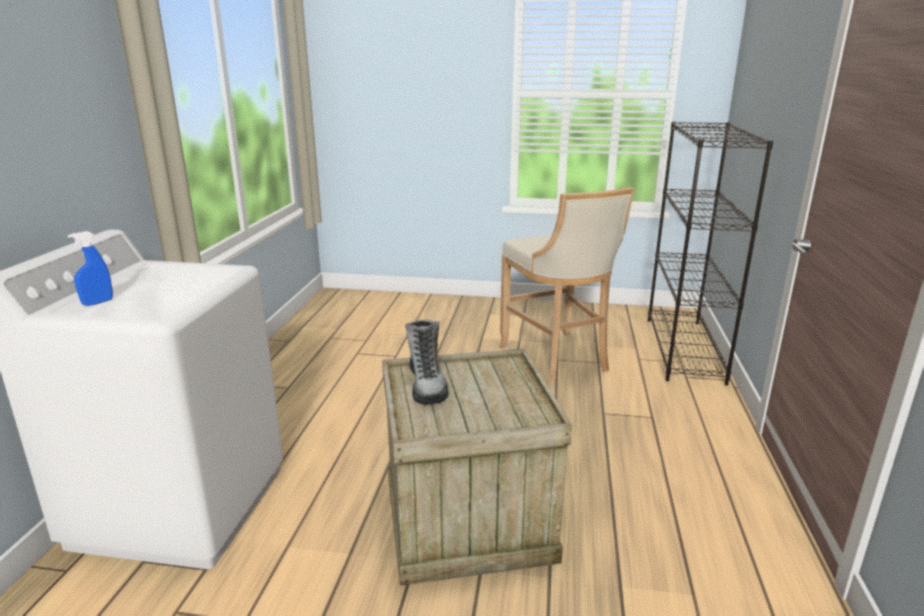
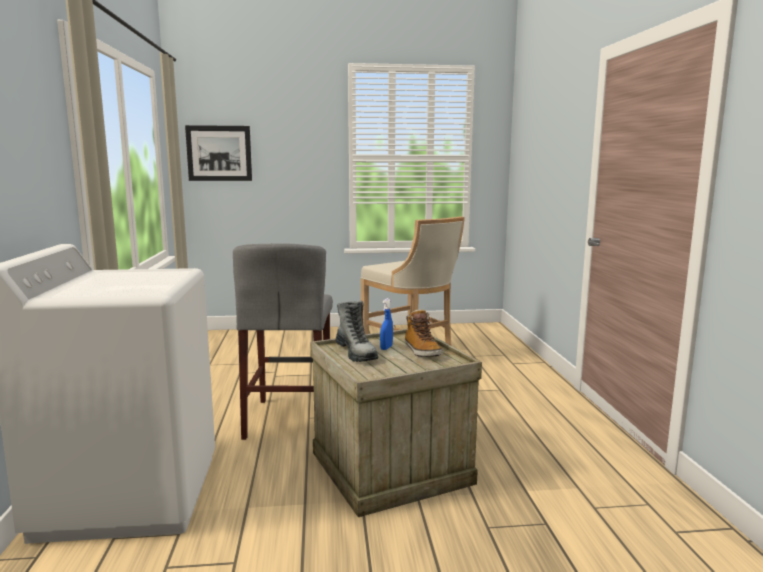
camera: 15 degrees left, 10 degrees down
(98, 302) = (86, 290): blue spray bottle -> blue spray bottle (386, 348)
(358, 86) = (219, 153): none -> picture
(383, 426) = (290, 418): none -> grey stool
(508, 392) = (421, 351): none -> boot
(684, 349) = (503, 347): black bookcase -> none

